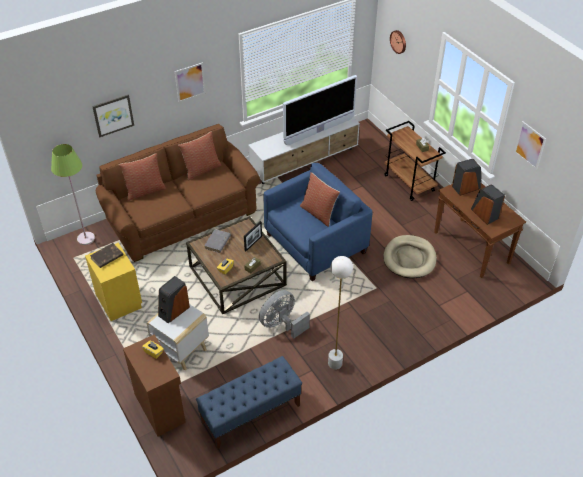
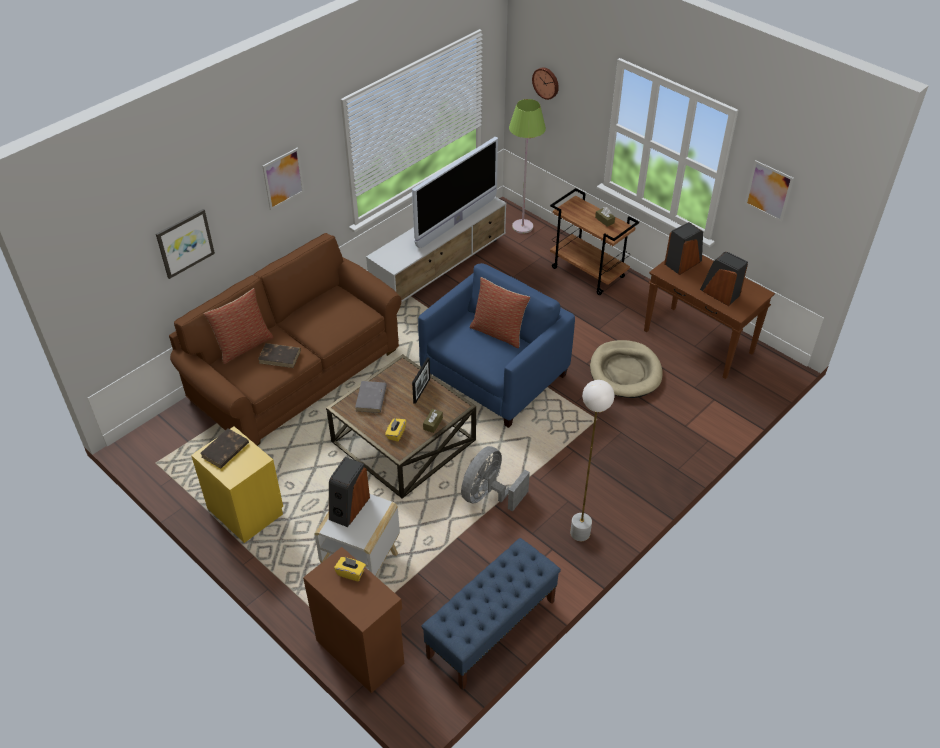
camera: 15 degrees left, 0 degrees up
(86, 238) = (165, 431): green floor lamp -> green floor lamp (522, 226)
(166, 202) = (280, 357): none -> brown book
(201, 169) = (314, 301): pillow -> none

